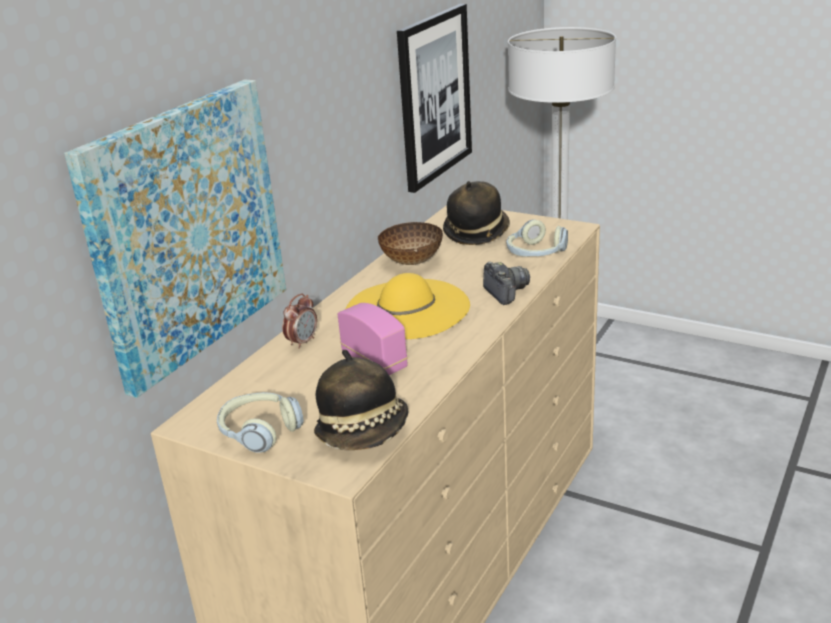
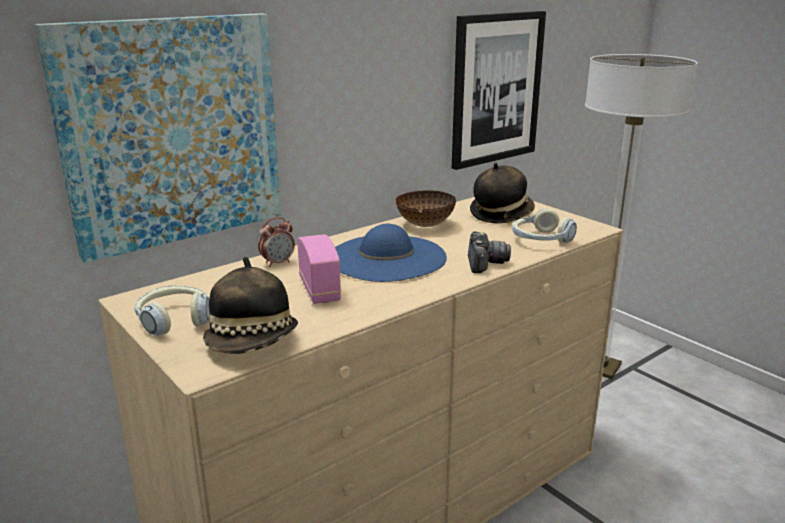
camera: 20 degrees right, 5 degrees down
(407, 309) = (386, 258): yellow hat -> blue hat

